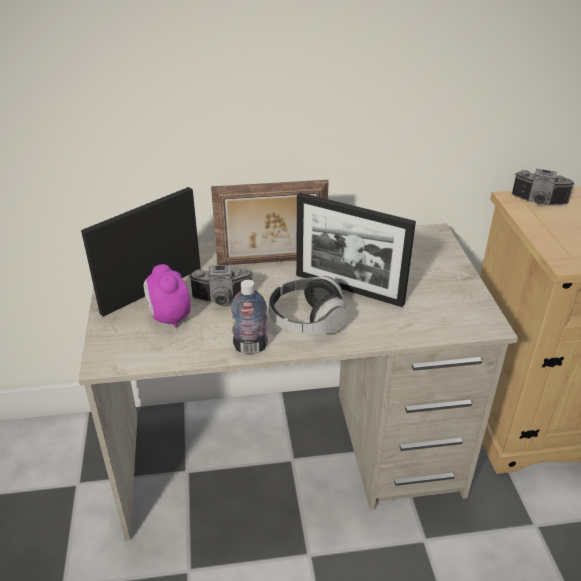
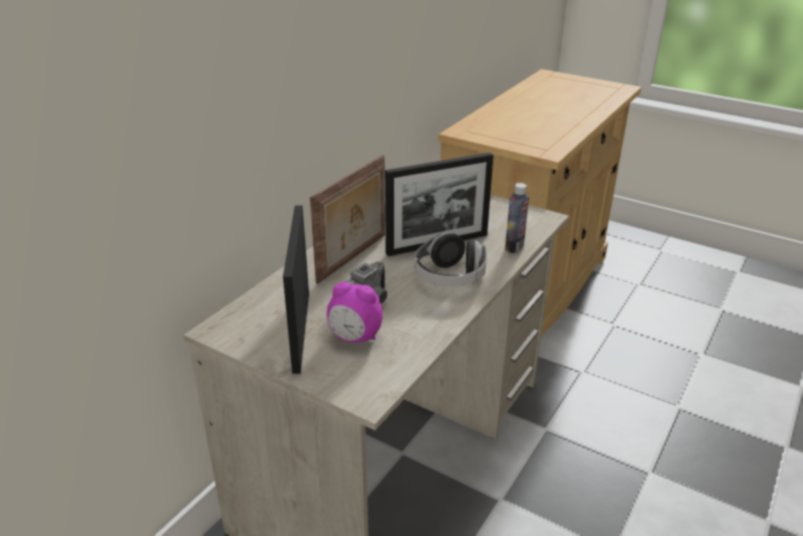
camera: 50 degrees left, 5 degrees down
(250, 347) = (449, 315): bottle -> bottle (514, 247)
(538, 203) = (475, 128): camera -> none

